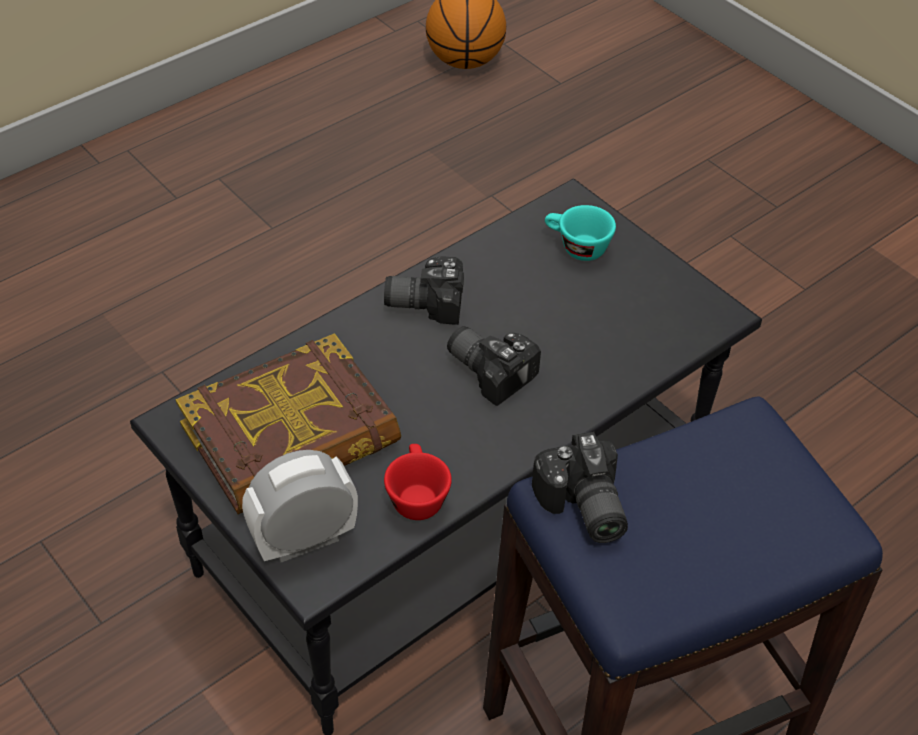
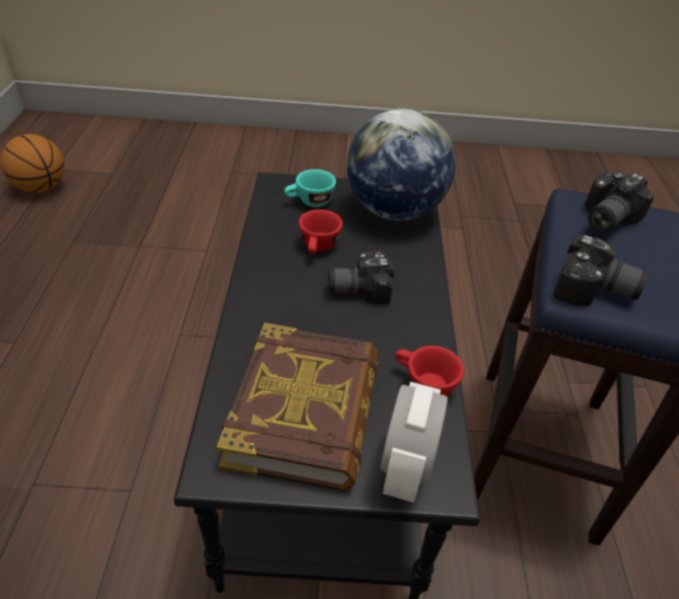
camera: 50 degrees left, 5 degrees down
(424, 301) = (270, 277): camera -> camera (603, 218)
(512, 303) = (318, 248): none -> red cup
(657, 316) = (393, 210): none -> globe

